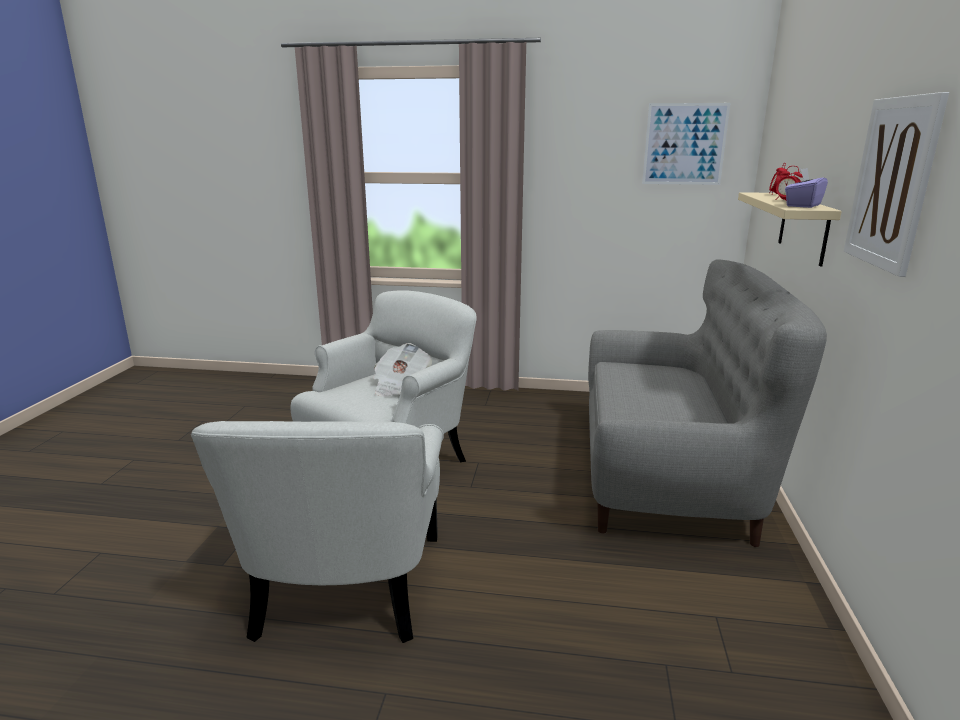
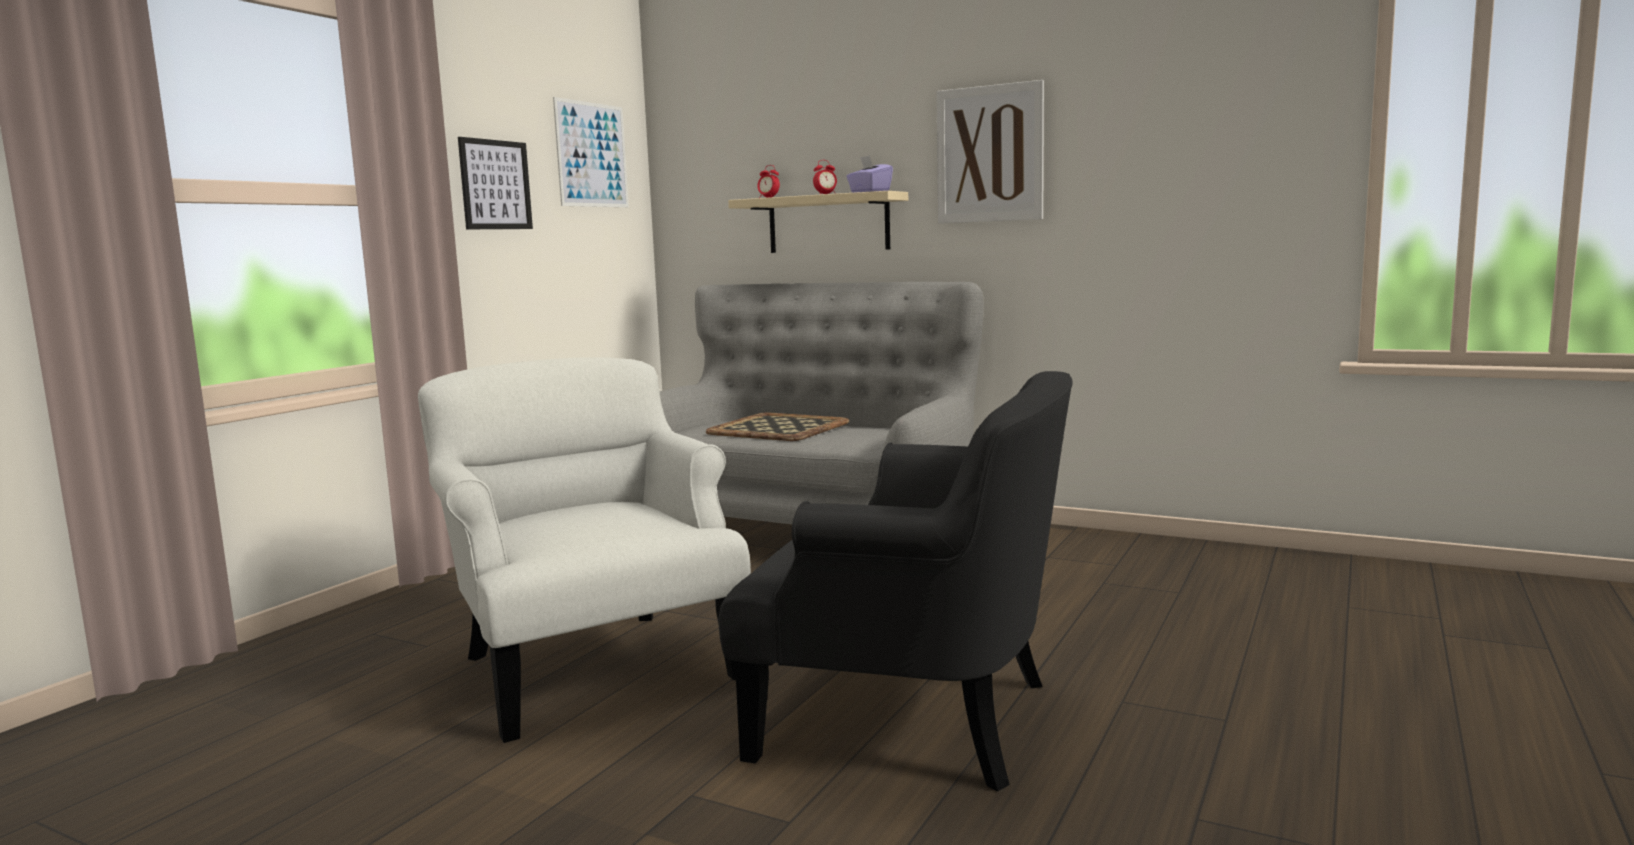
camera: 70 degrees left, 10 degrees down
(345, 587) = (914, 716): white armchair -> black armchair
(400, 386) = (598, 508): newspaper -> none
(581, 170) = (495, 185): none -> picture
(657, 389) = (777, 428): none -> tray

